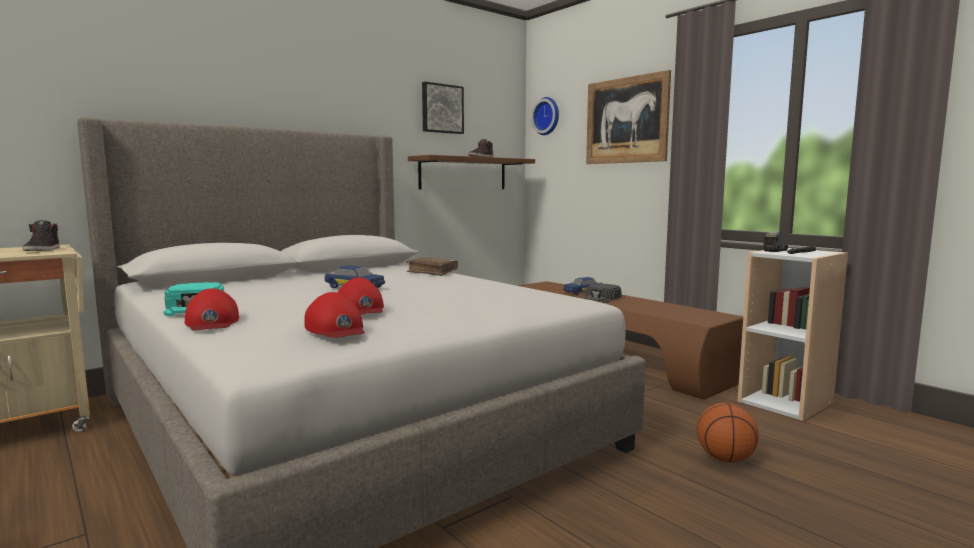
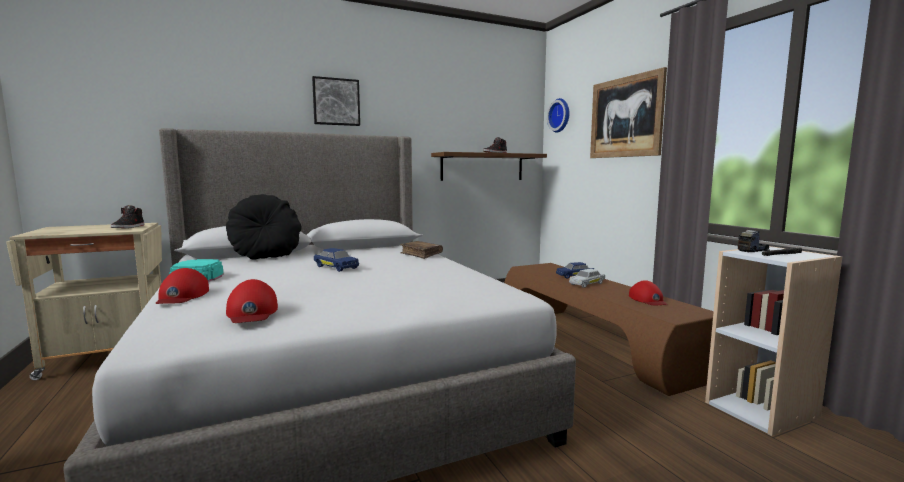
camera: 15 degrees right, 0 degrees up
(246, 282) = (266, 257): none -> black pillow
(361, 308) = (307, 290): red cap -> red cap (648, 299)
(441, 109) = (463, 112): picture -> picture (336, 102)
(601, 298) = (587, 284): black cap -> white toy car
(725, 459) = (658, 471): basketball -> none

